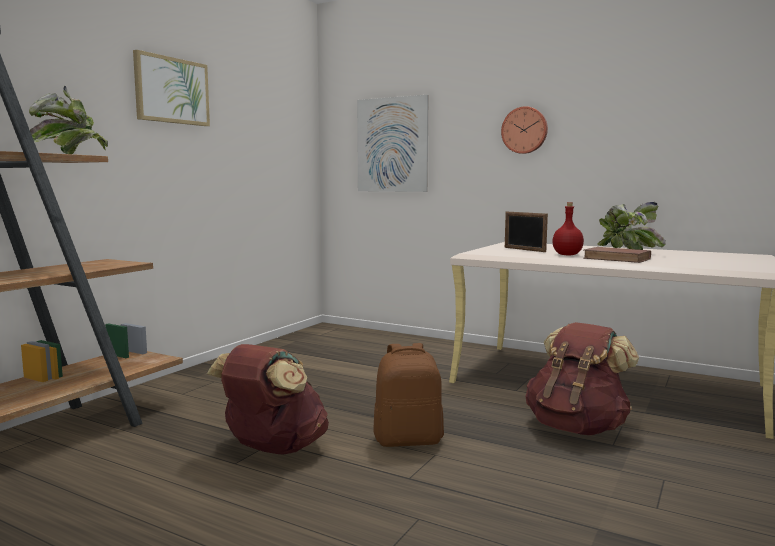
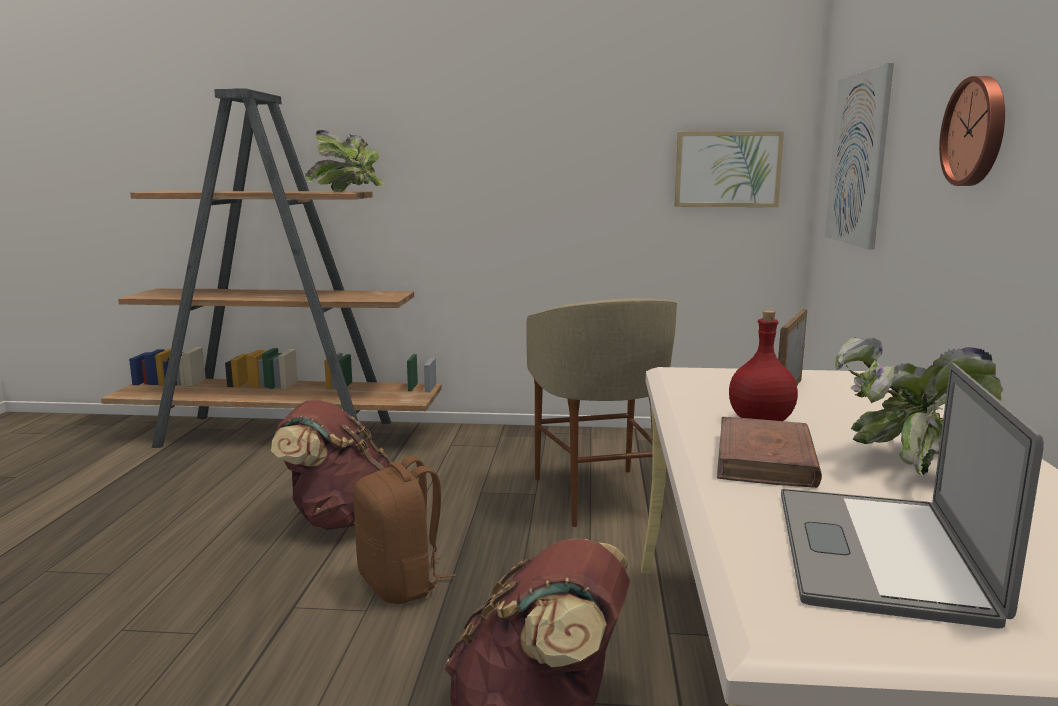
camera: 65 degrees right, 5 degrees up
(172, 90) = (521, 108): picture -> picture (727, 169)
(347, 373) = (599, 497): none -> beige stool
(708, 262) = (878, 552): none -> laptop

